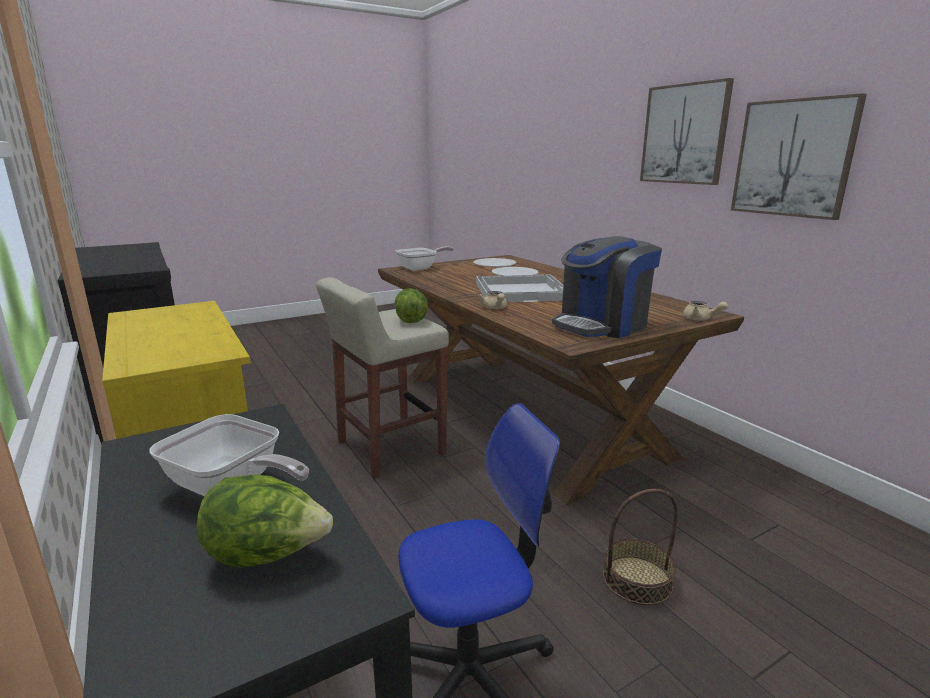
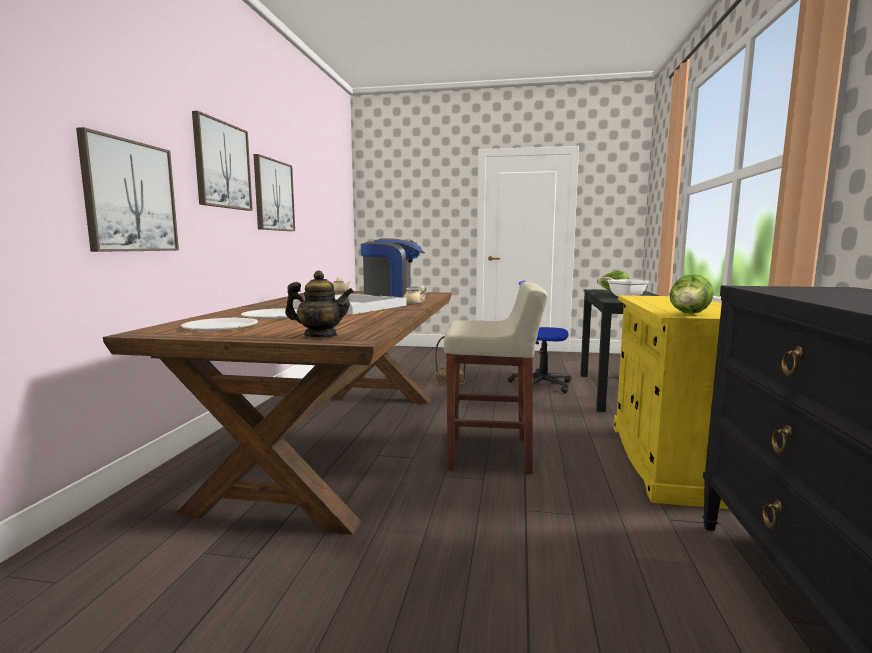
camera: 140 degrees left, 10 degrees down
(411, 320) = (466, 324): lettuce -> lettuce (689, 314)
(421, 268) = (320, 336): frying pan -> teapot
(586, 178) = (130, 196): none -> picture

